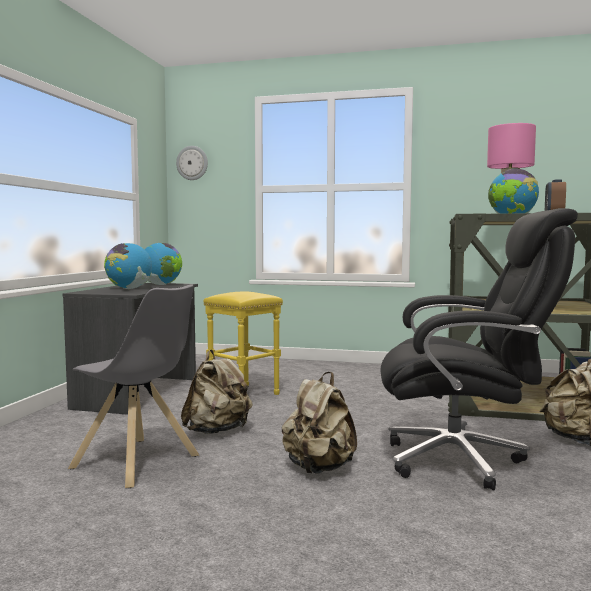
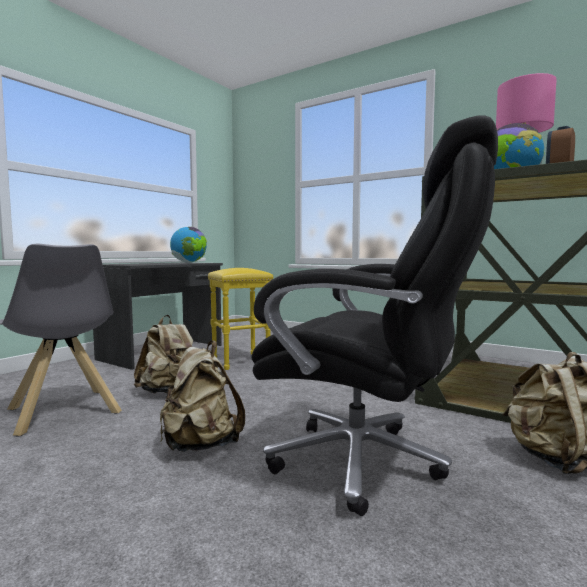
camera: 20 degrees right, 0 degrees up
(129, 289) = (150, 263): globe -> none
(192, 163) = (249, 167): wall clock -> none

